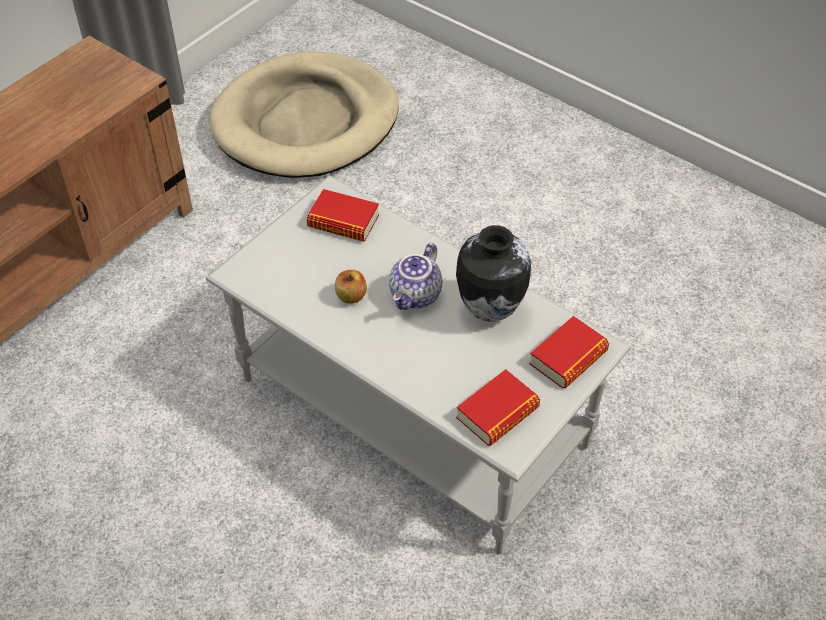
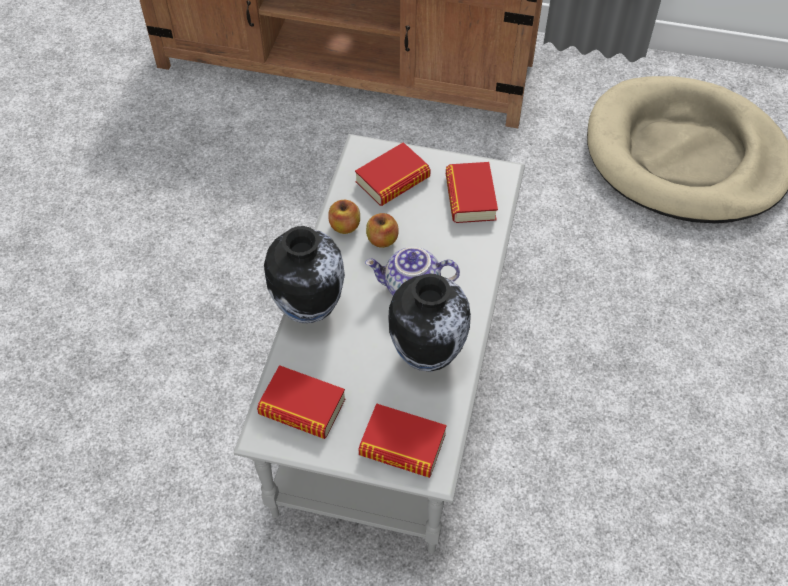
camera: 65 degrees right, 5 degrees up
(287, 265) = (392, 180): none -> book
(318, 317) = (345, 226): none -> apple
(395, 373) = (309, 308): none -> vase

